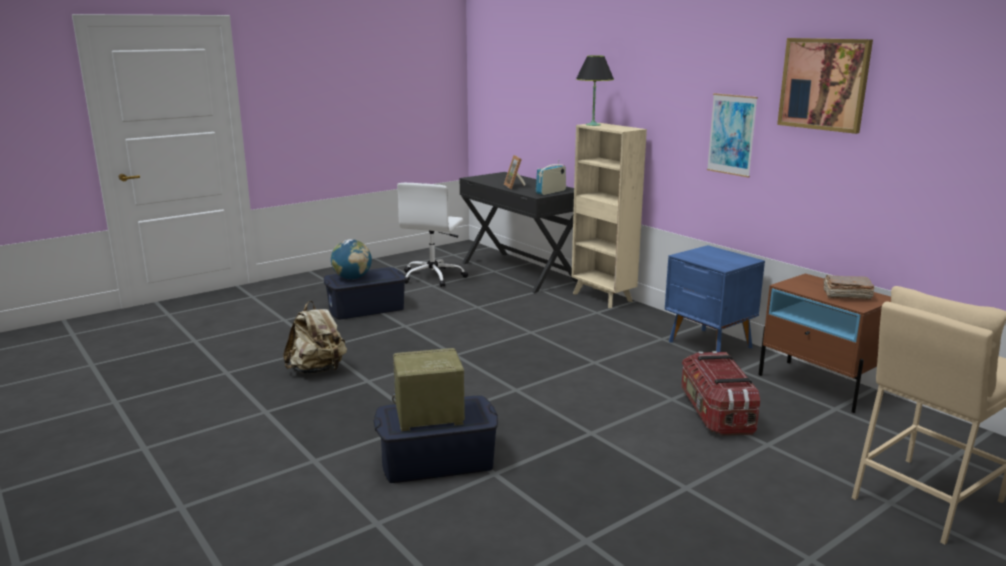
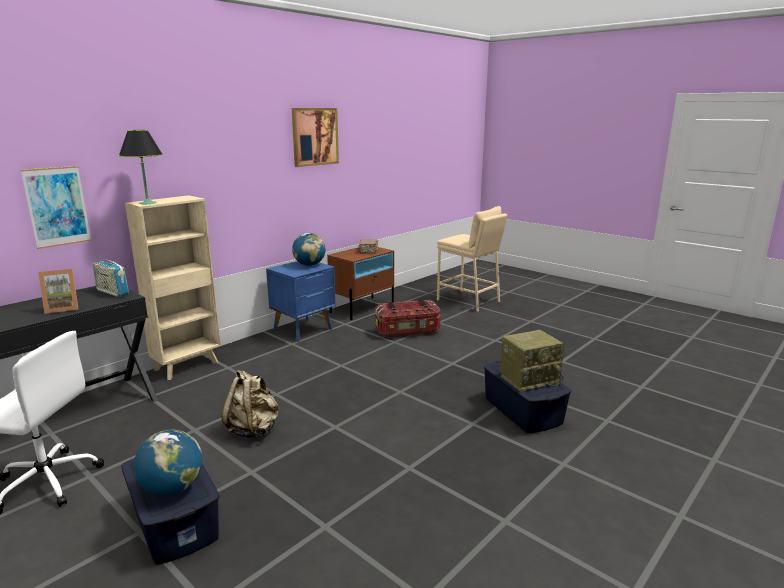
camera: 100 degrees left, 0 degrees up
(317, 370) = (394, 510): beige backpack -> beige backpack (253, 429)
(428, 416) = (529, 379): radio -> radio turned 90 degrees counterclockwise
(728, 261) = (309, 265): none -> globe
(731, 134) = (263, 182): picture -> picture (57, 206)

